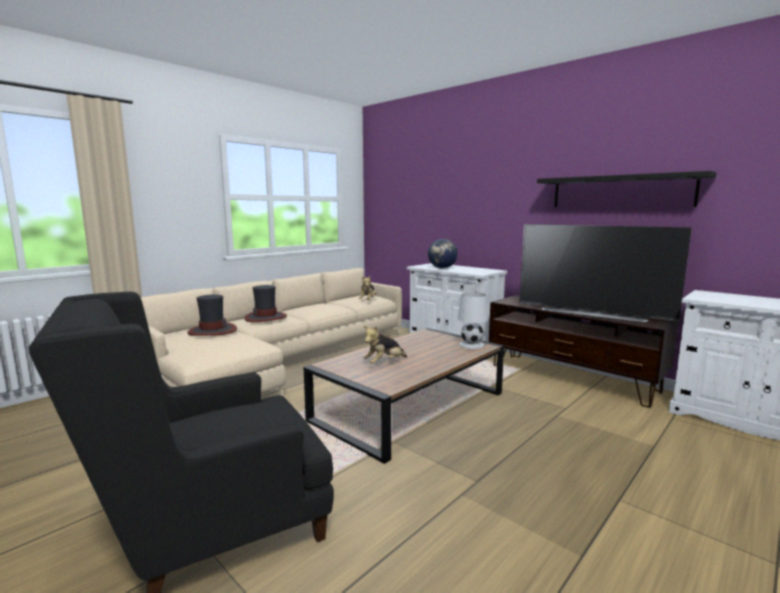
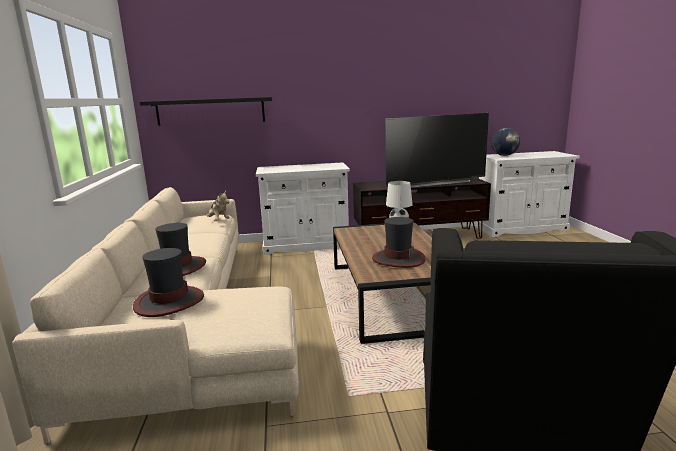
camera: 50 degrees left, 5 degrees up
(384, 363) = (398, 259): plush toy -> hat
(442, 268) = (293, 169): globe -> globe (504, 155)
(620, 191) = (428, 88): black shelf -> black shelf (211, 111)

